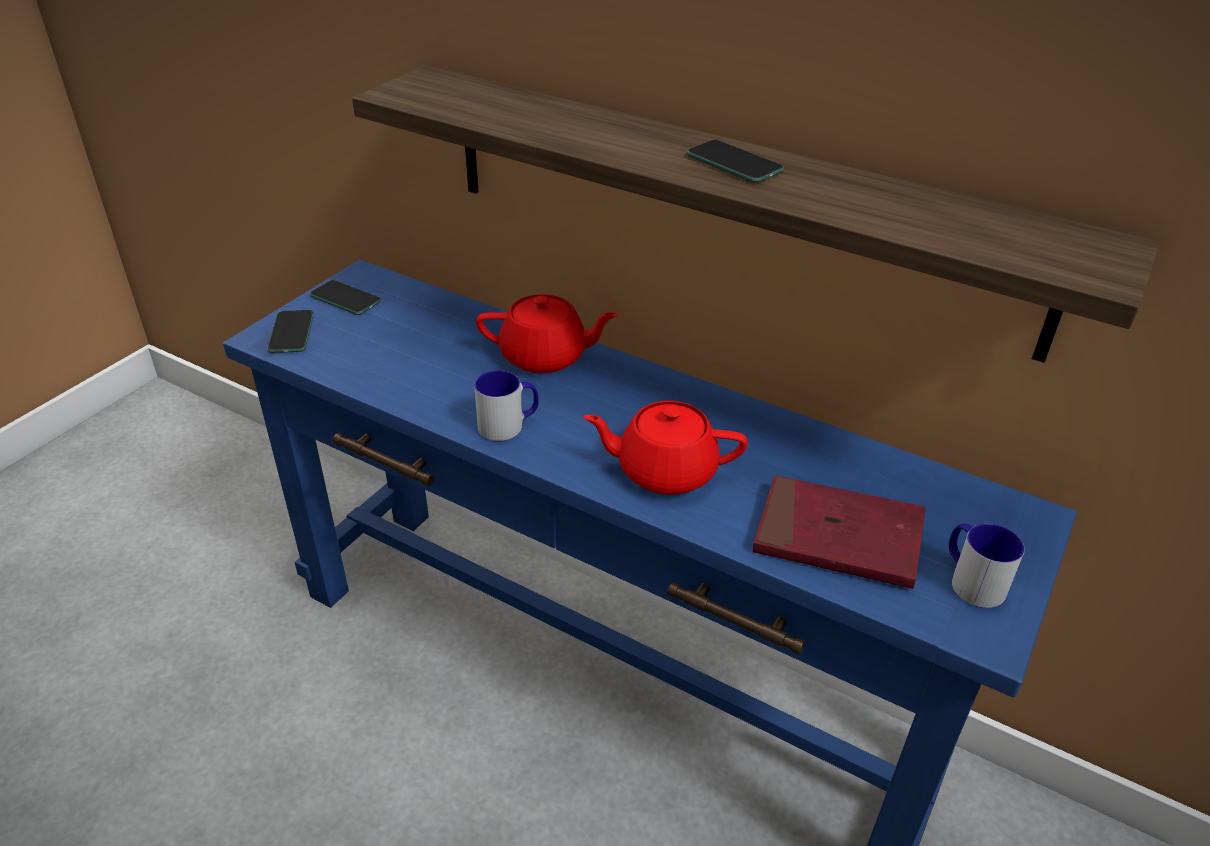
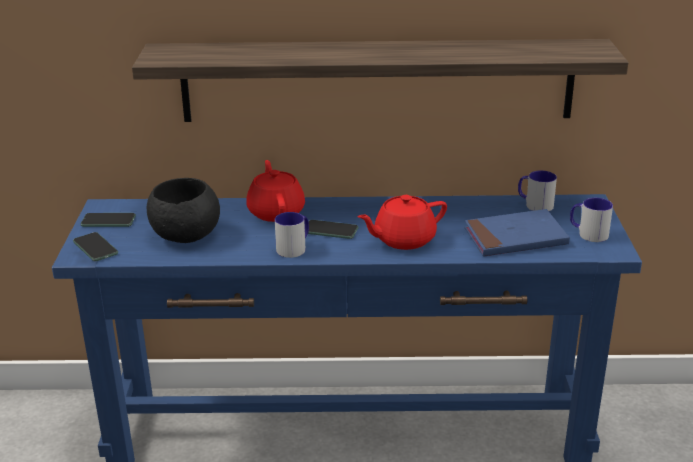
camera: 30 degrees left, 10 degrees down
(401, 352) = (184, 235): none -> black bowl
(545, 357) = (276, 212): red teapot -> red teapot turned 75 degrees counterclockwise
(734, 163) = (394, 50): phone -> phone (330, 230)
(838, 537) = (515, 238): red book -> blue book
(929, 485) = (534, 204): none -> mug

